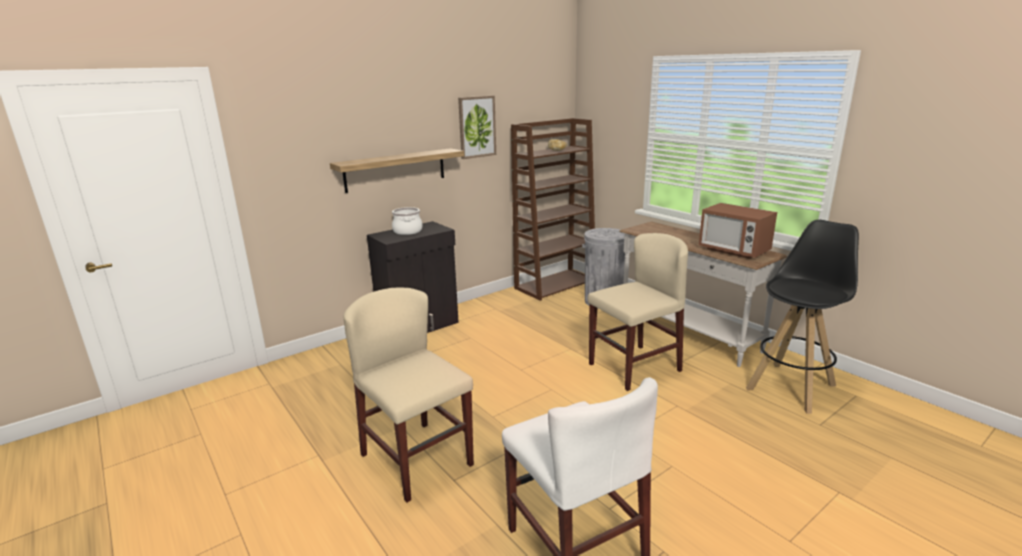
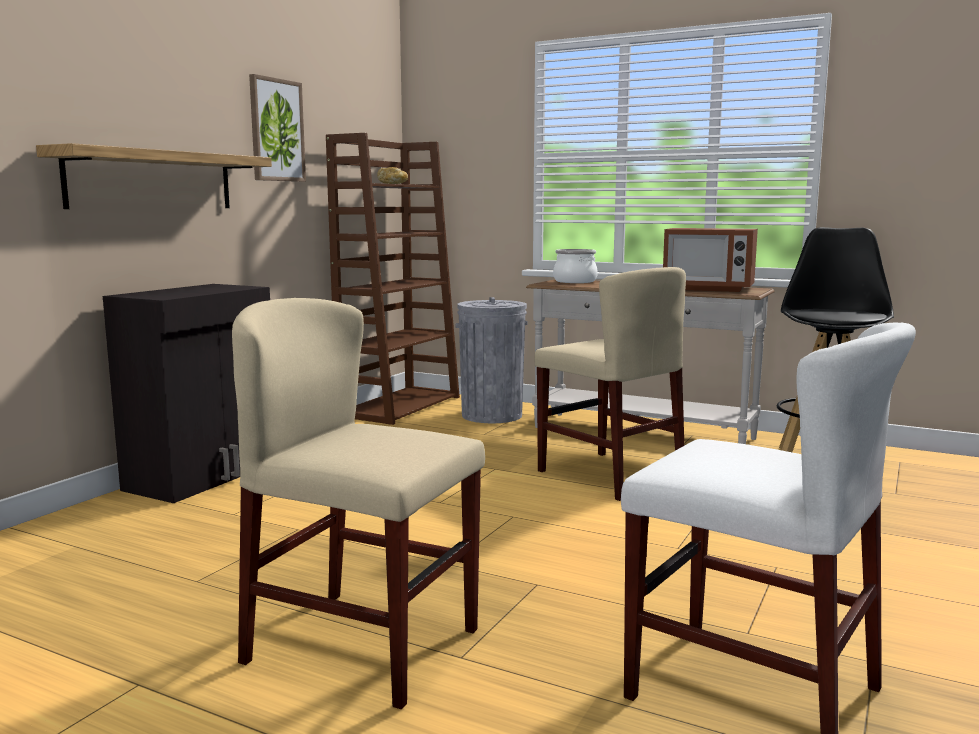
camera: 25 degrees left, 10 degrees down
(408, 231) = (183, 290): cooking pot -> cooking pot (575, 281)
(634, 367) = (609, 475): beige chair -> beige chair turned 105 degrees clockwise

